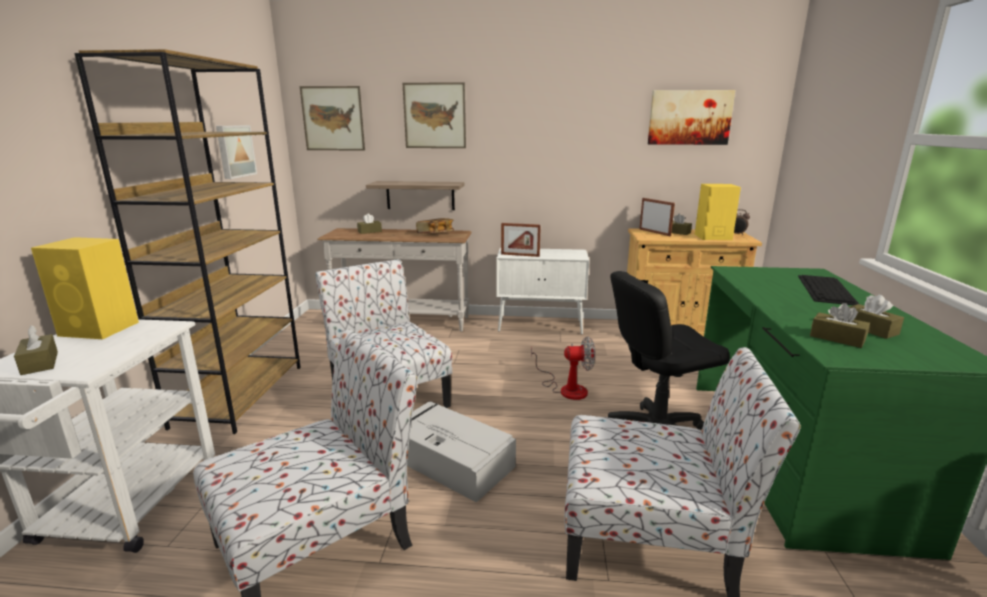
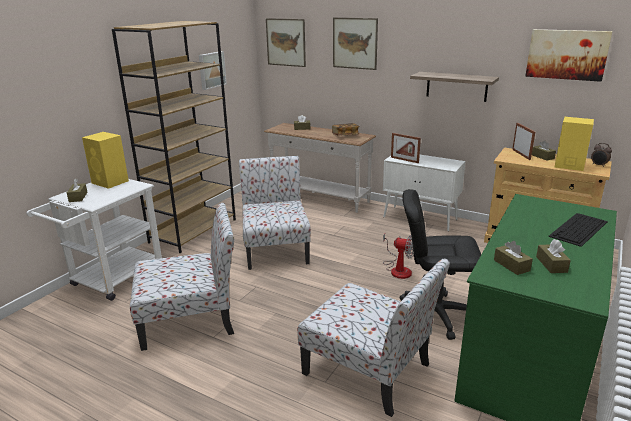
camera: 25 degrees right, 5 degrees up
(420, 195) = (341, 103): shelf -> shelf (456, 86)
(449, 460) = (285, 296): grey storage box -> none

